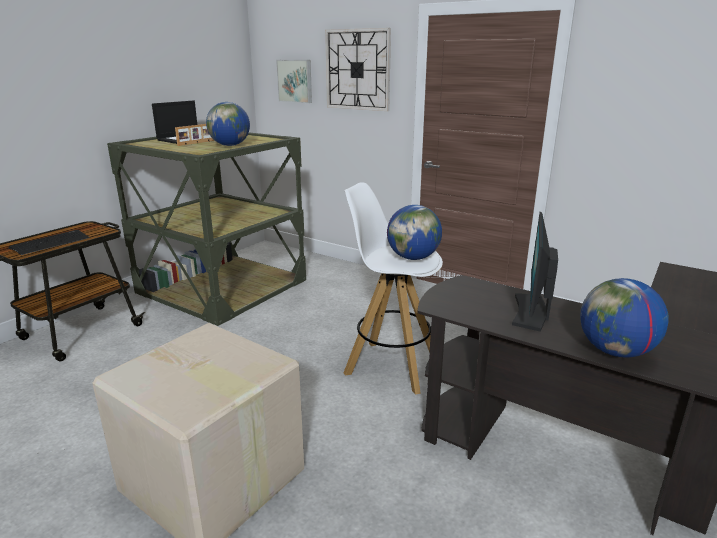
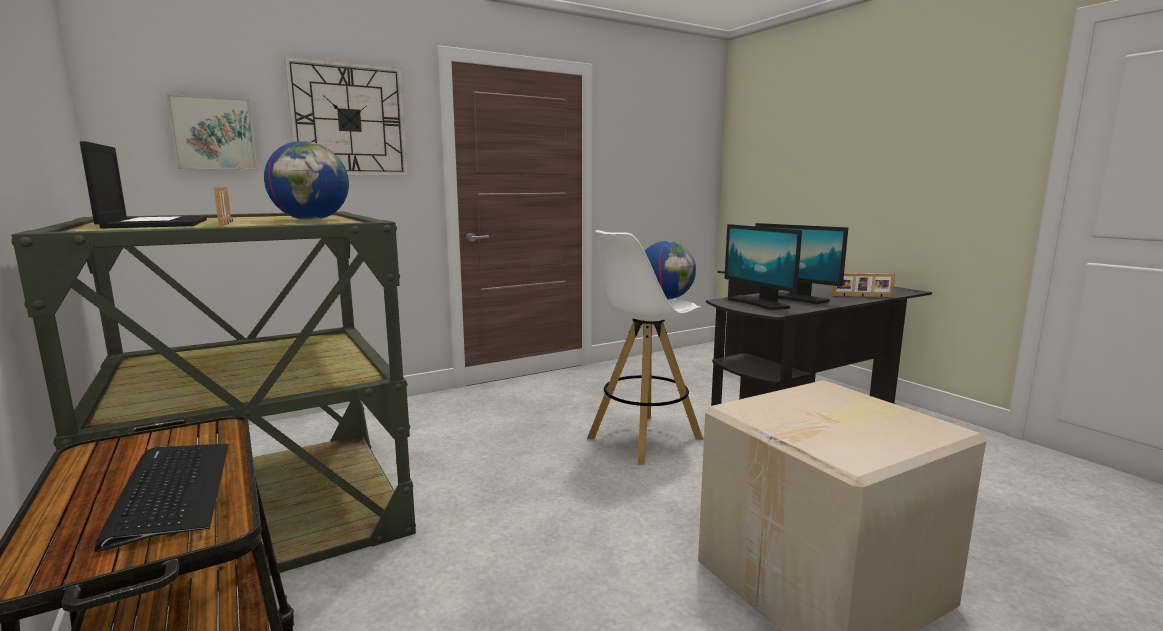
camera: 65 degrees left, 10 degrees down
(474, 297) = (758, 303): none -> monitor
(615, 351) = (862, 296): globe -> picture frame

